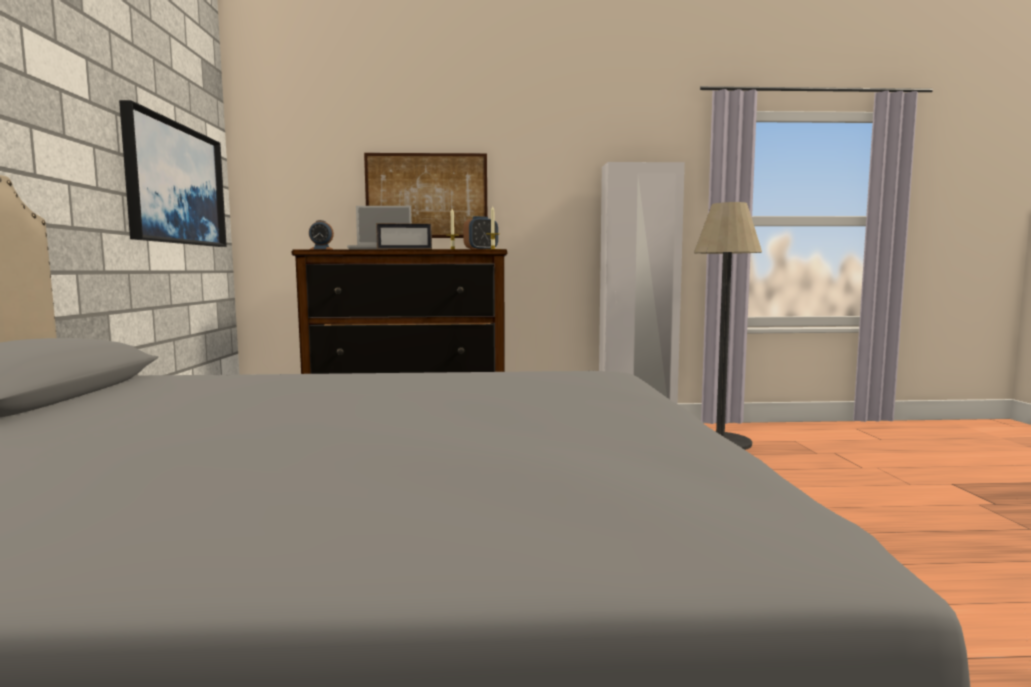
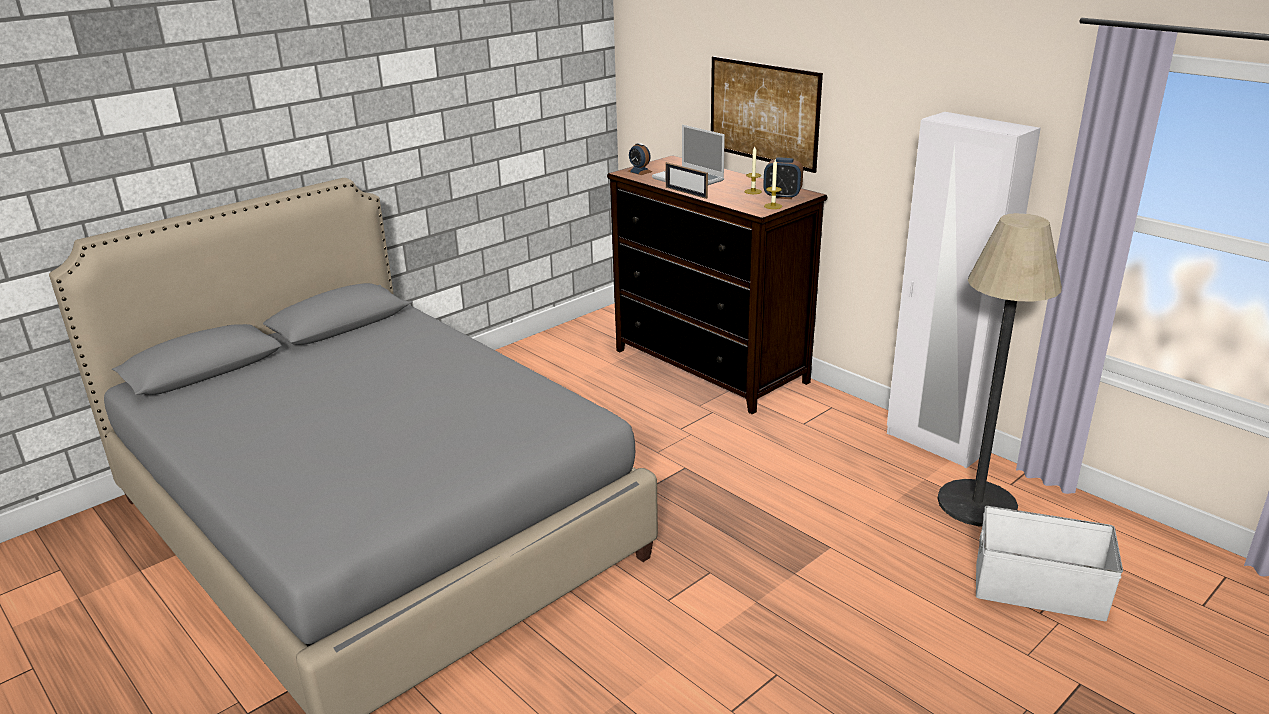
camera: 50 degrees right, 20 degrees up
(175, 184) = (532, 105): picture -> none
(837, 460) = (1039, 591): none -> white storage box

